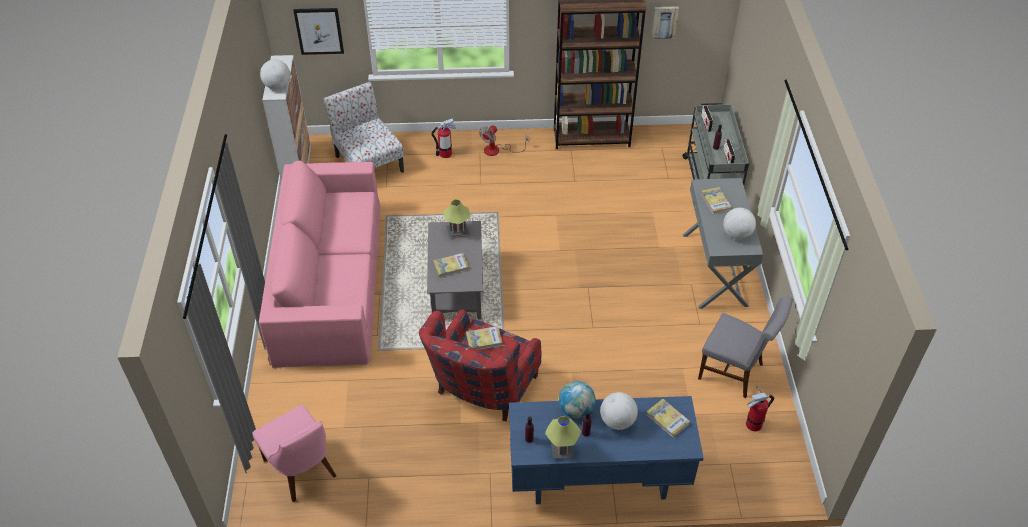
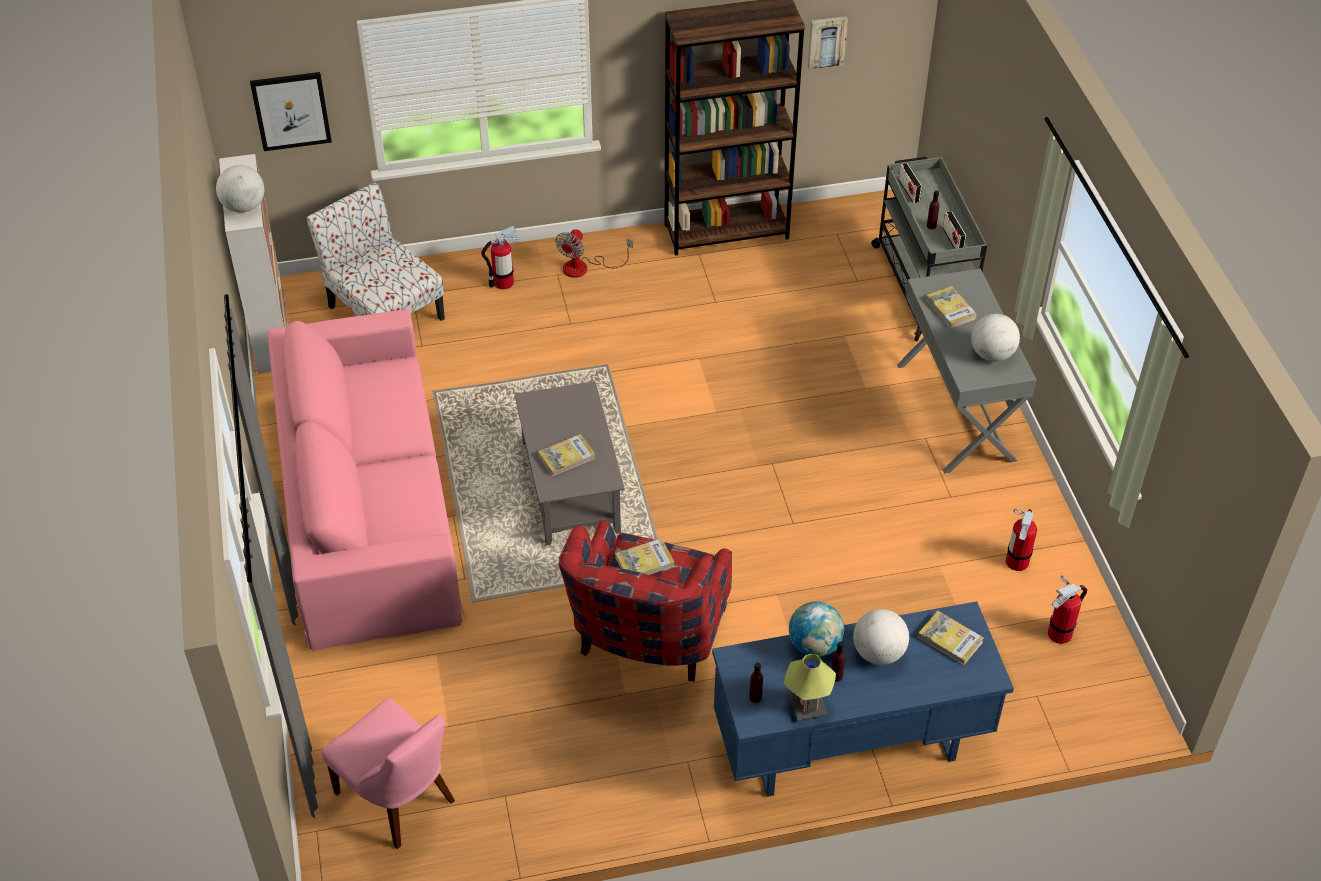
camera: 10 degrees left, 0 degrees up
(457, 231) = (563, 402): table lamp -> none
(735, 372) = (1017, 561): grey chair -> fire extinguisher

